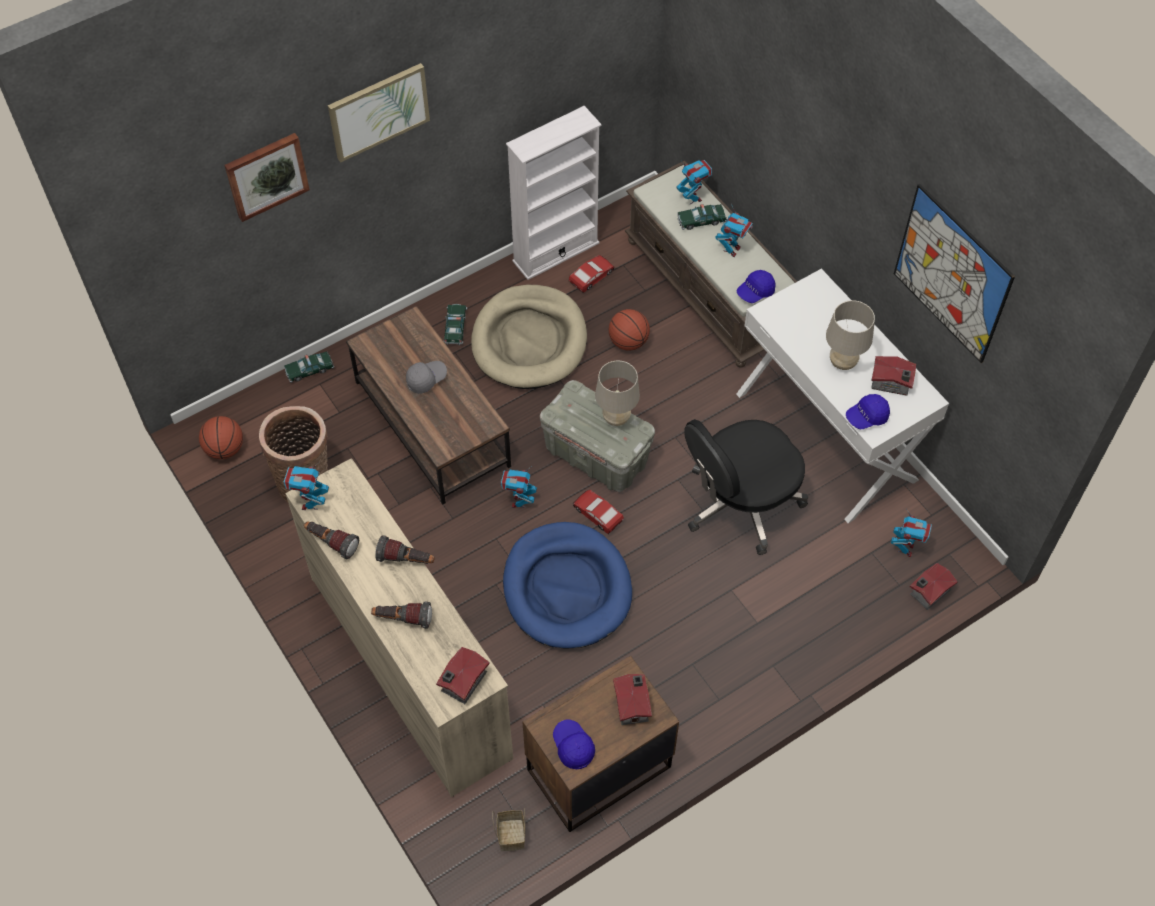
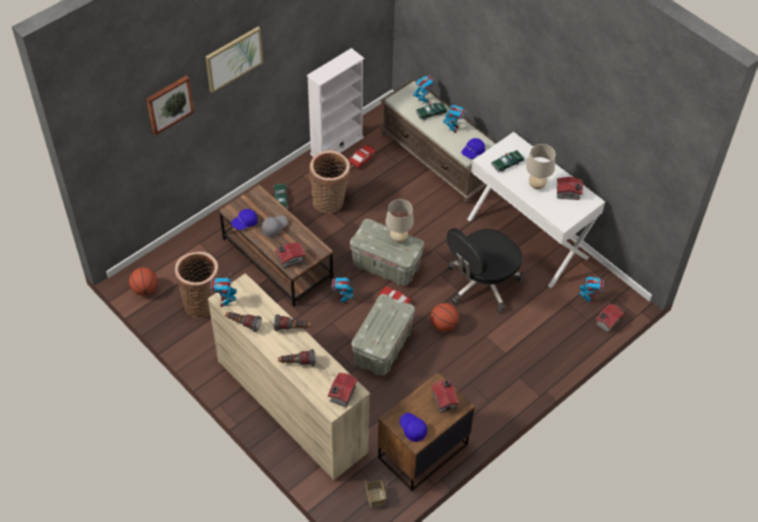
camera: 10 degrees left, 5 degrees down
(309, 370) = (191, 235): toy car -> toy car (507, 163)
(439, 434) = (289, 259): none -> toy house
(529, 341) = (330, 201): beige dog bed -> basket
(567, 588) = (382, 347): blue dog bed -> grey storage box
(628, 342) = (393, 195): basketball -> basketball (443, 325)
(867, 417) = (557, 215): blue cap -> blue cap (244, 223)
(951, 274) = (600, 118): picture -> none

